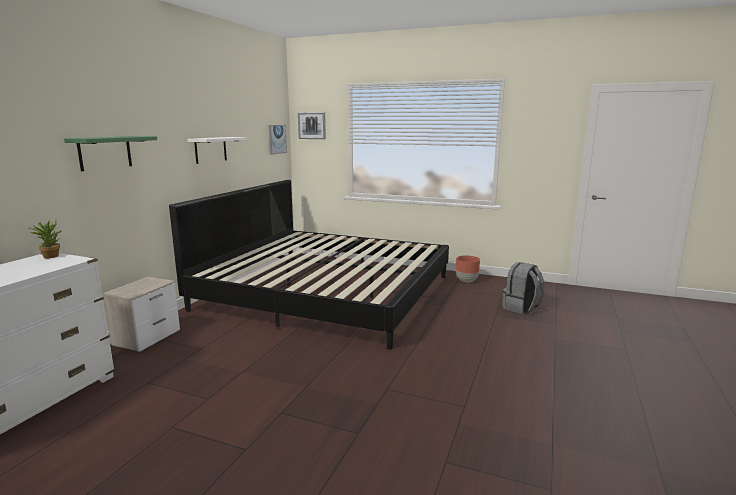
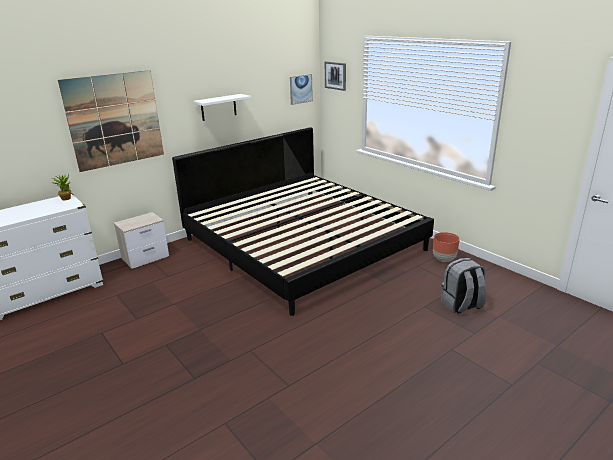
camera: 30 degrees right, 10 degrees up
(105, 153) = (115, 120): green shelf -> picture

